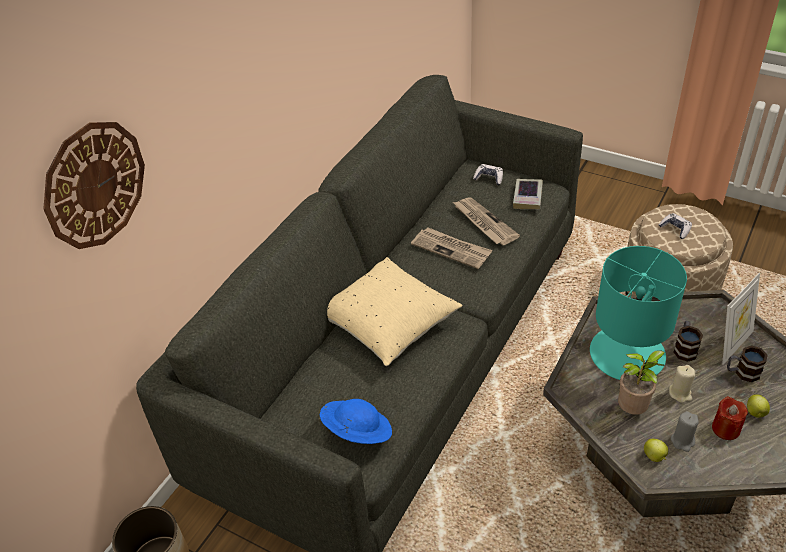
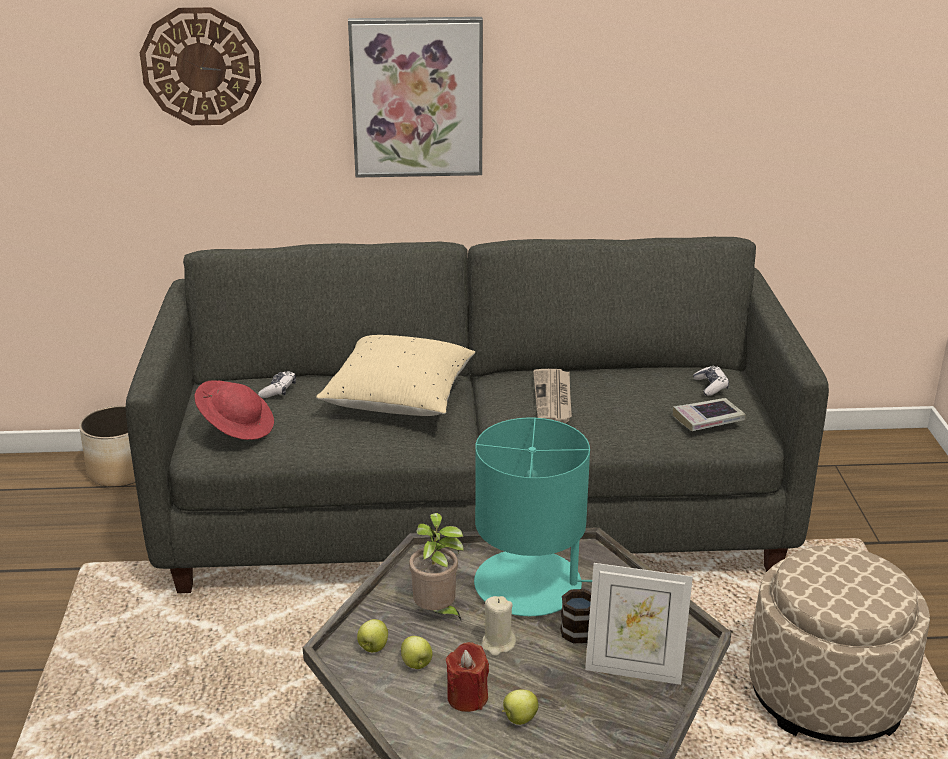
camera: 55 degrees right, 15 degrees down
(240, 100) = (417, 97): none -> picture
(356, 432) = (237, 426): blue hat -> red hat
(484, 223) = (623, 404): newspaper -> none
(675, 229) = (831, 574): game controller -> game controller (278, 390)
(682, 441) = (417, 664): grey candle -> apple
(742, 372) = (586, 691): mug -> none

